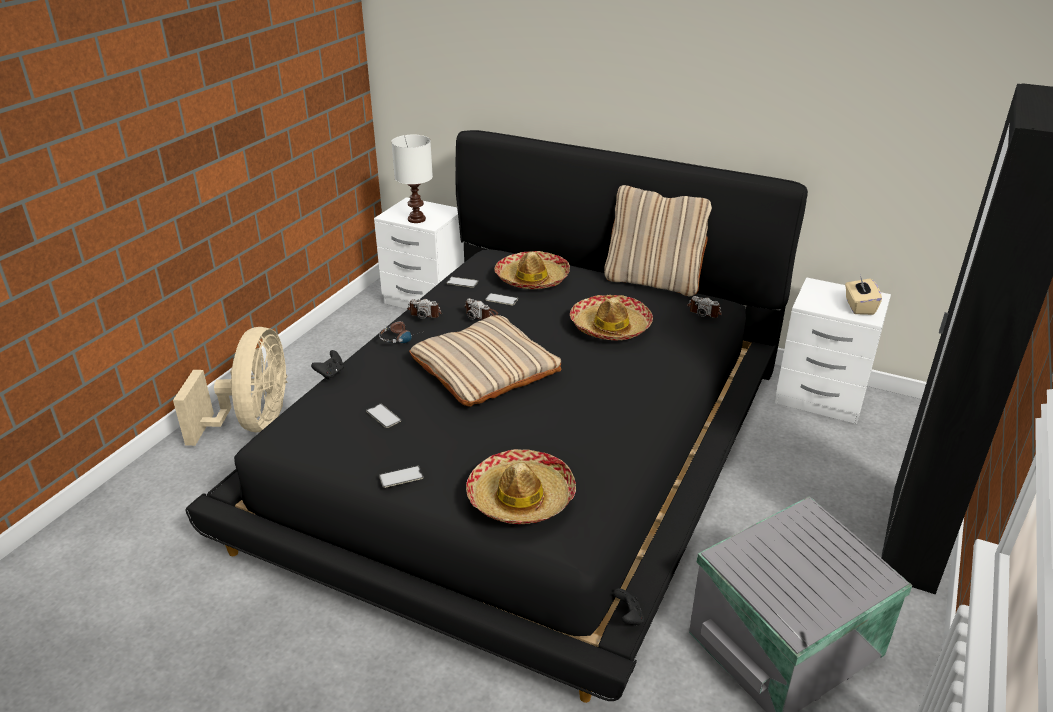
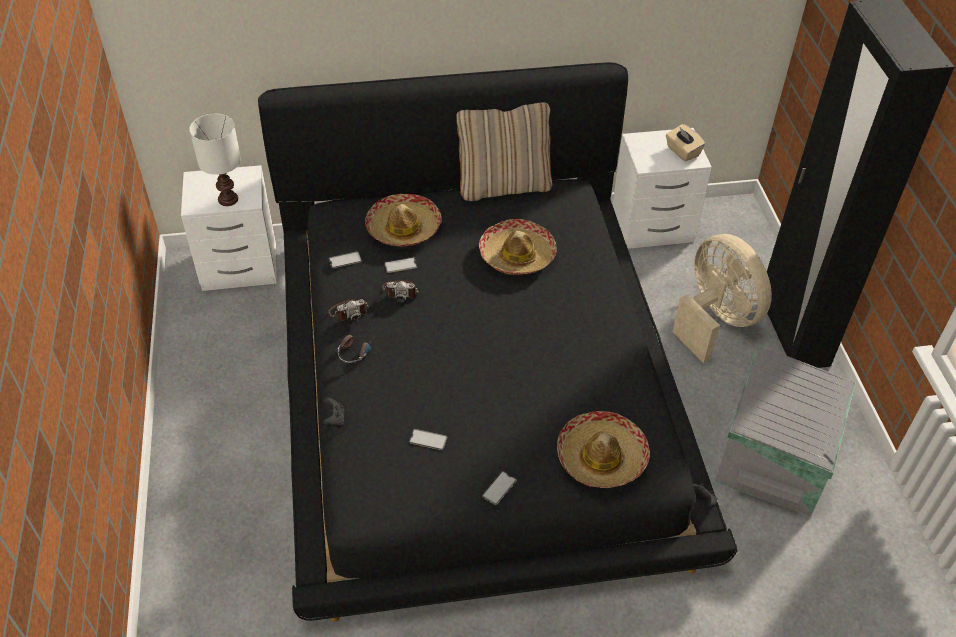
camera: 35 degrees left, 15 degrees up
(253, 423) = (215, 488): beige fan -> beige fan (715, 320)
(485, 368) = (461, 349): beige pillow -> none
(704, 311) = (572, 204): camera -> none

